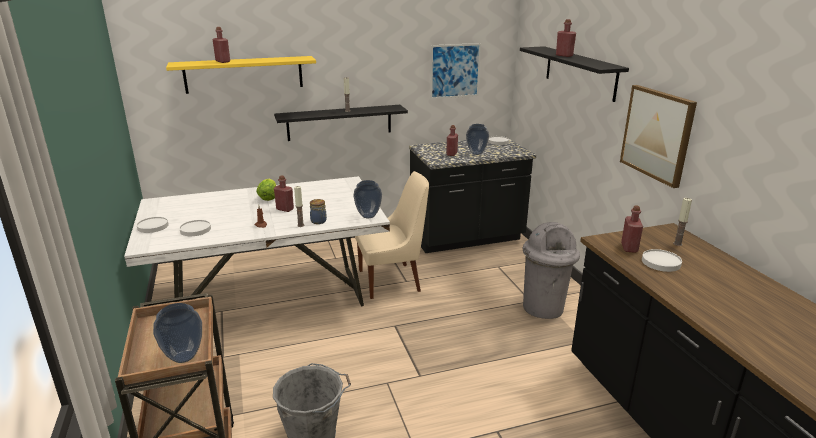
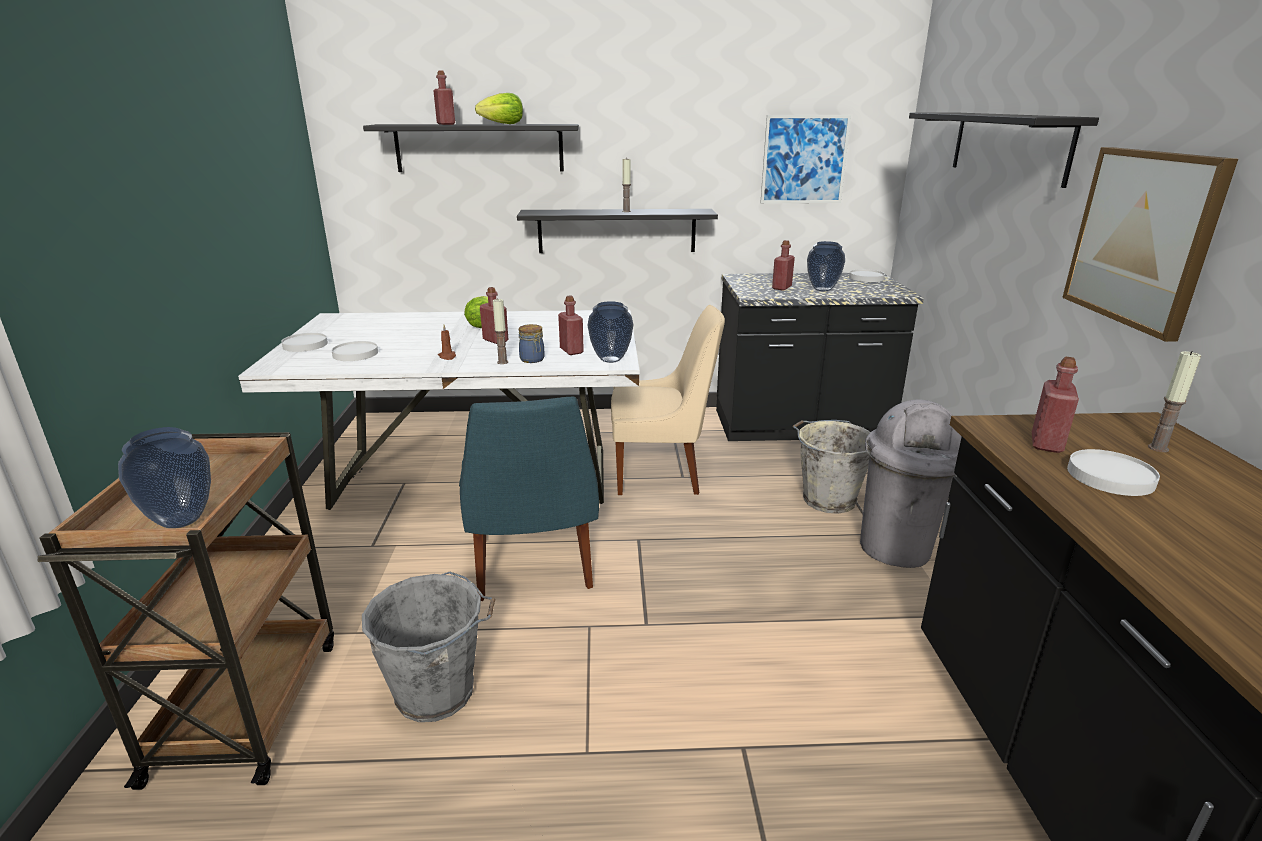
camera: 15 degrees right, 0 degrees up
(244, 74) = (479, 148): yellow shelf -> black shelf
(262, 59) = (503, 124): none -> lettuce
(337, 354) = (533, 568): none -> blue chair
(496, 283) = (827, 499): none -> grey bucket
(564, 55) = (980, 113): red bottle -> red bottle (571, 351)

